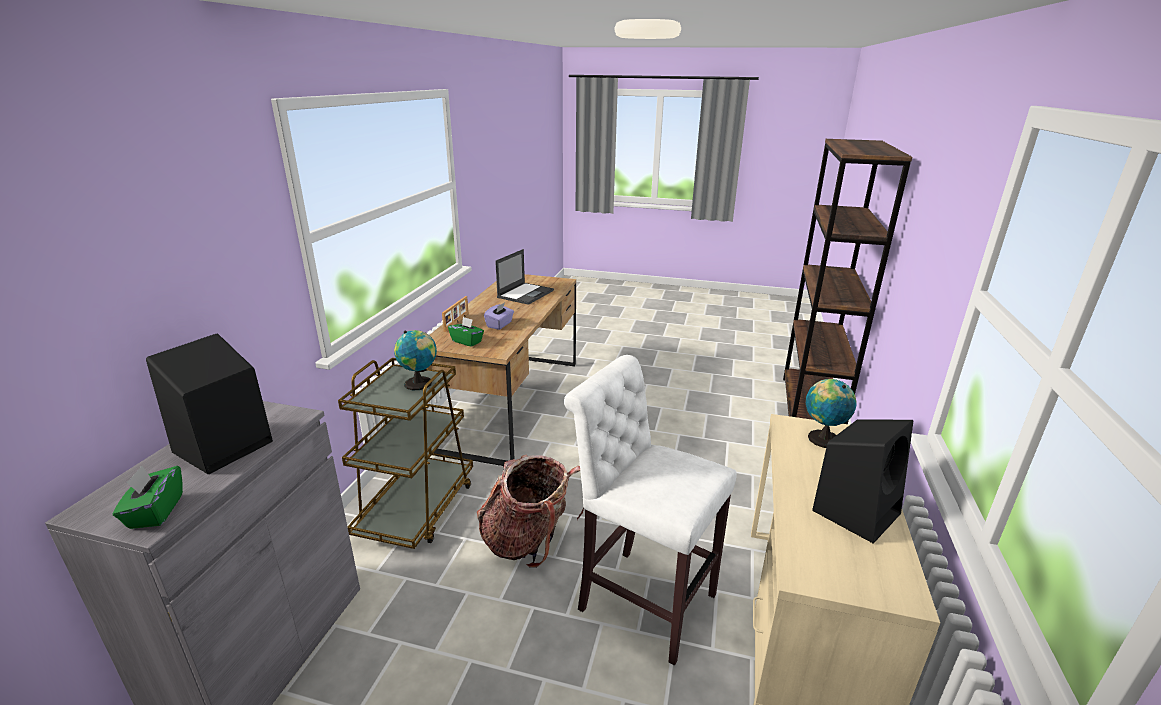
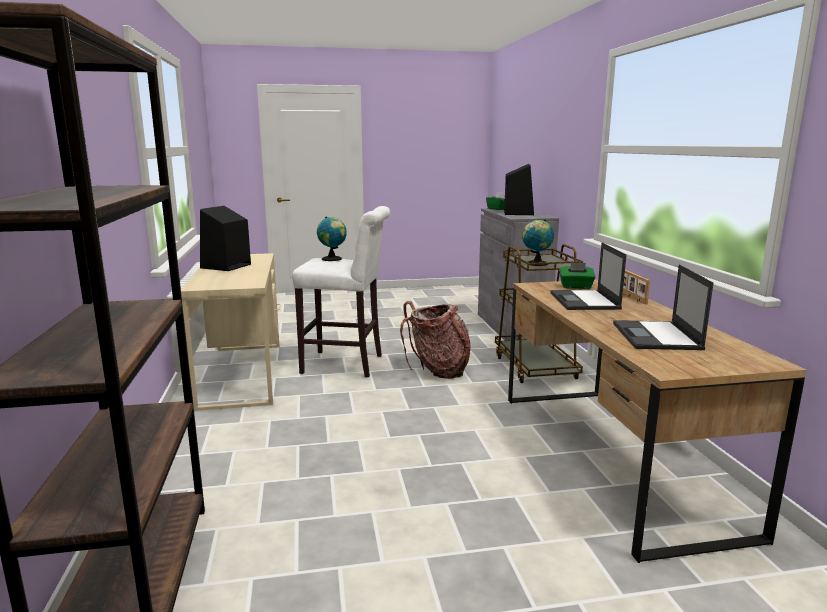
camera: 155 degrees right, 10 degrees down
(500, 324) = (585, 301): purple tissue box -> laptop
(821, 438) = (229, 282): globe -> globe (333, 259)

